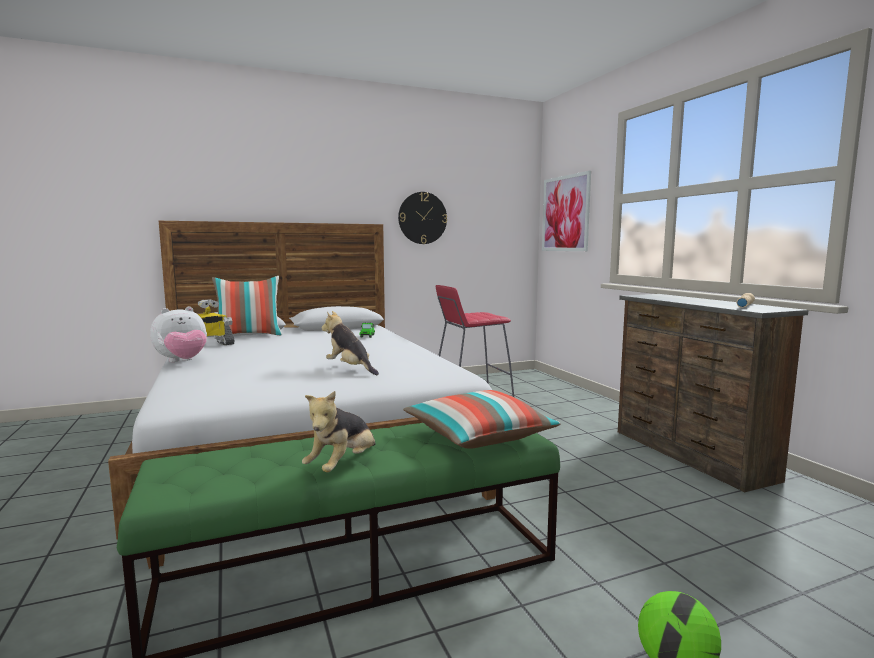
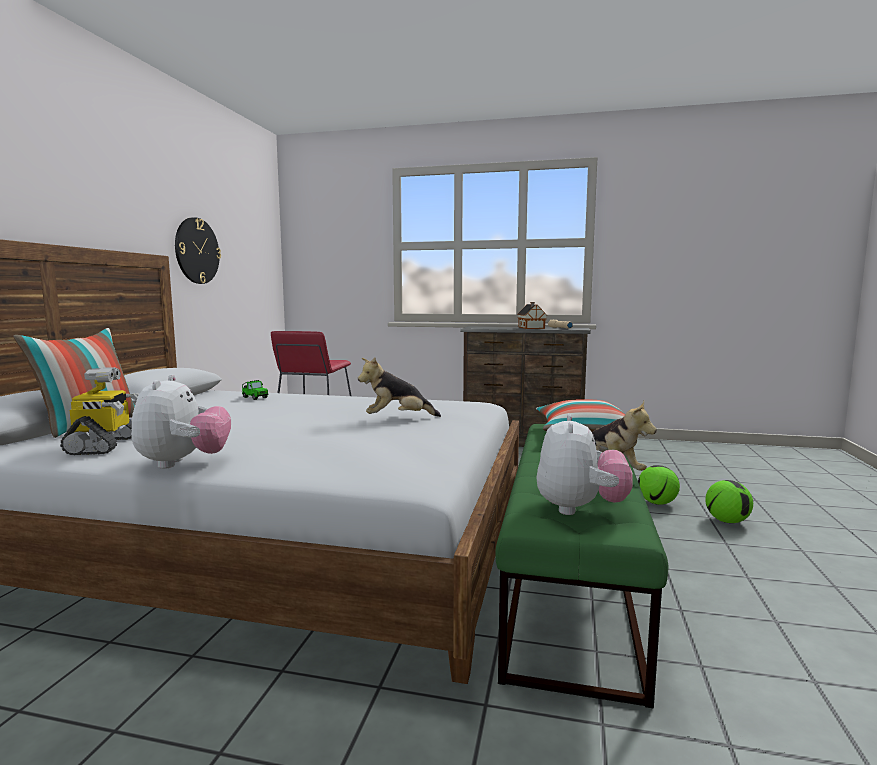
camera: 55 degrees left, 0 degrees up
(212, 472) = (580, 509): none -> plush toy
(565, 213) = (326, 255): picture -> none
(646, 587) = (657, 503): none -> football
(707, 302) = (531, 328): none -> toy house

